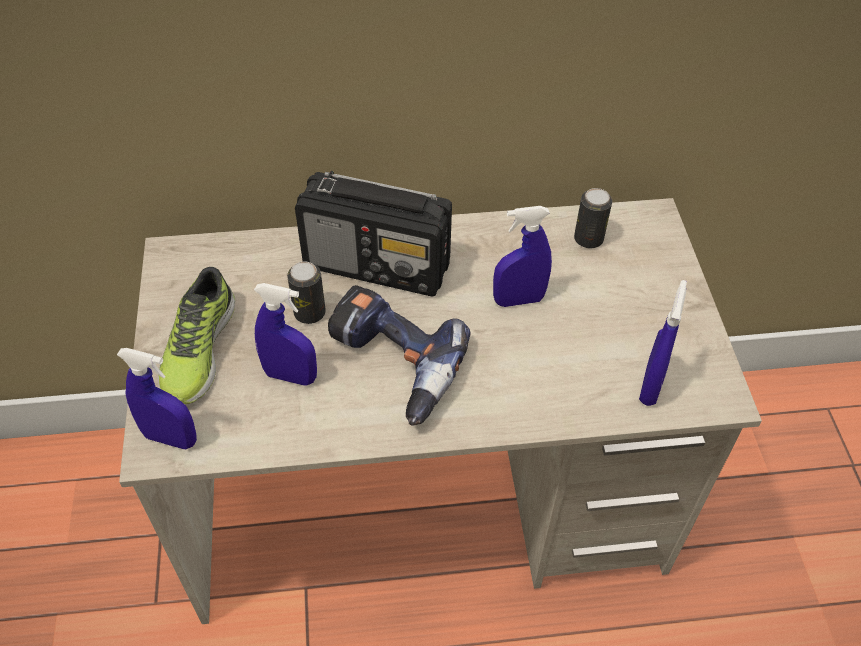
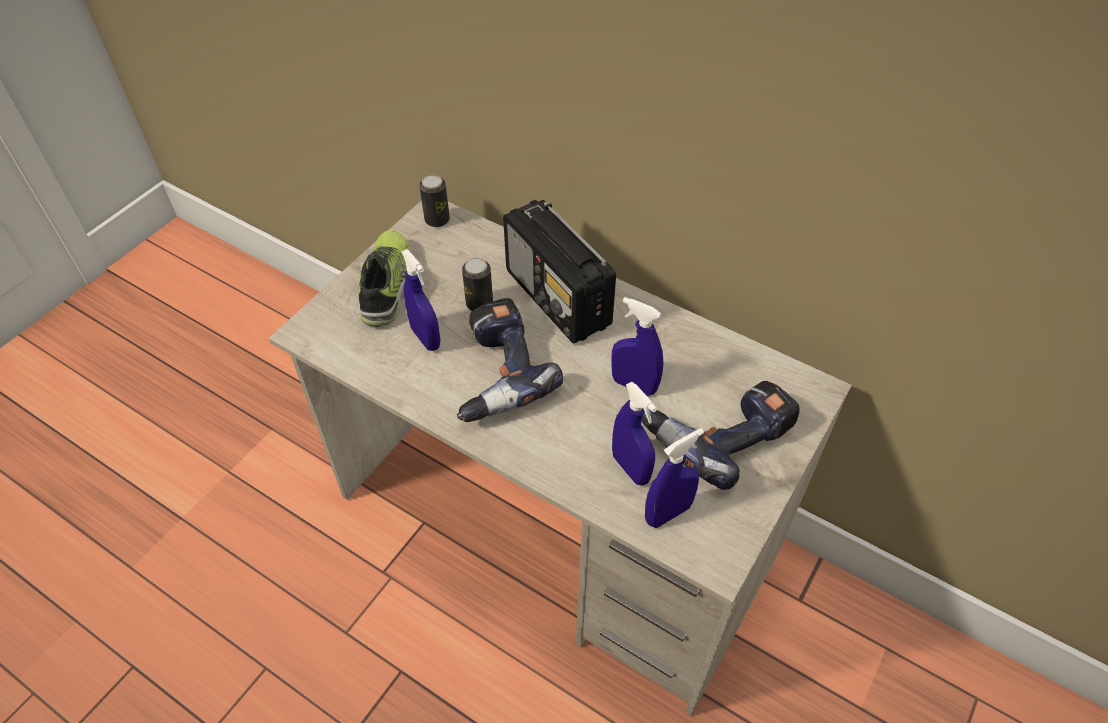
camera: 40 degrees right, 0 degrees up
(171, 438) = (319, 330): blue spray bottle -> blue spray bottle (630, 468)
(198, 349) = (388, 284): shoe -> shoe turned 135 degrees clockwise
(588, 239) = (739, 374): can -> can (437, 220)
(621, 297) = (718, 434): none -> power drill

